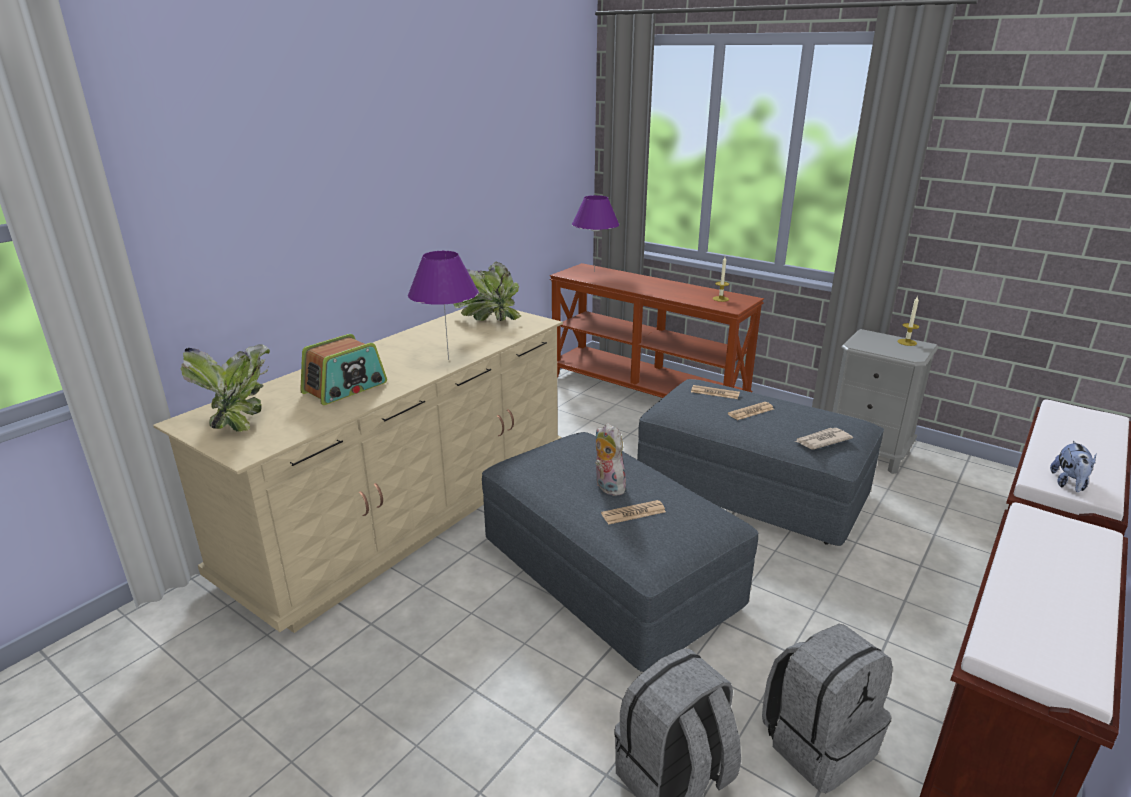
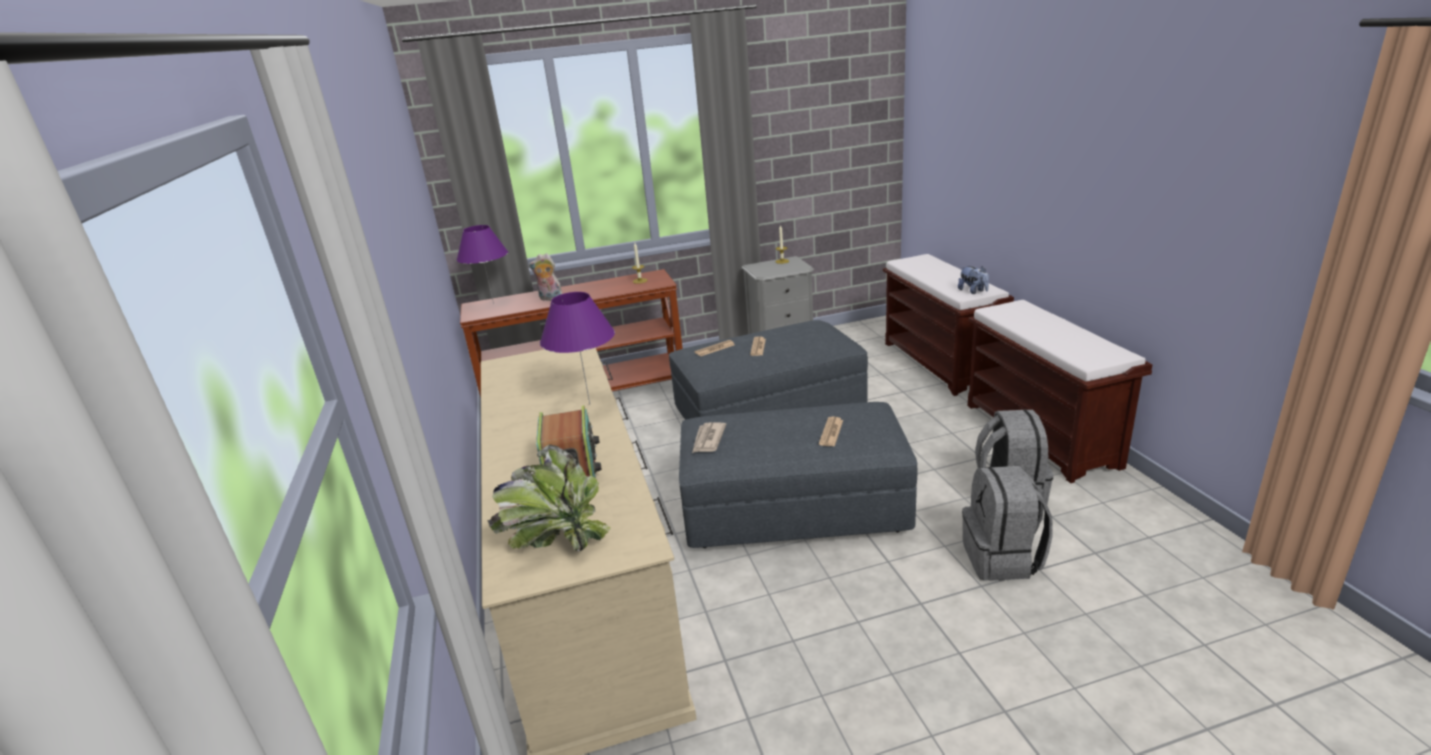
camera: 50 degrees left, 0 degrees up
(488, 319) = (530, 368): potted plant -> none
(607, 487) = (786, 431): plush toy -> plush toy (550, 298)
(822, 440) = (823, 340): newspaper -> newspaper (708, 440)

